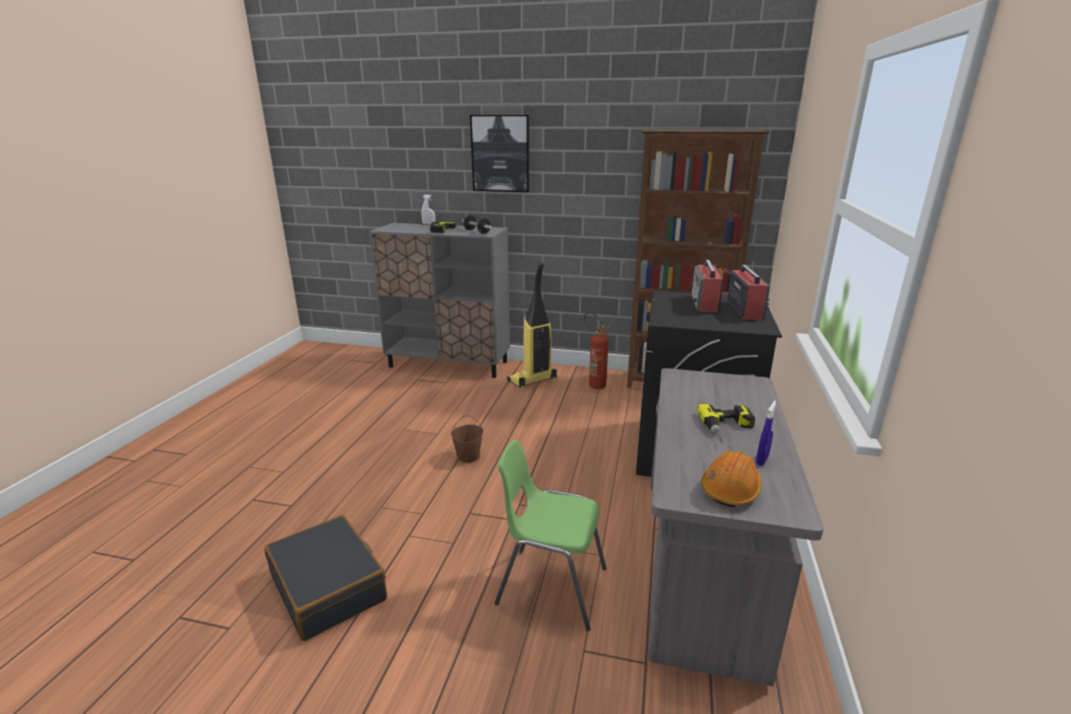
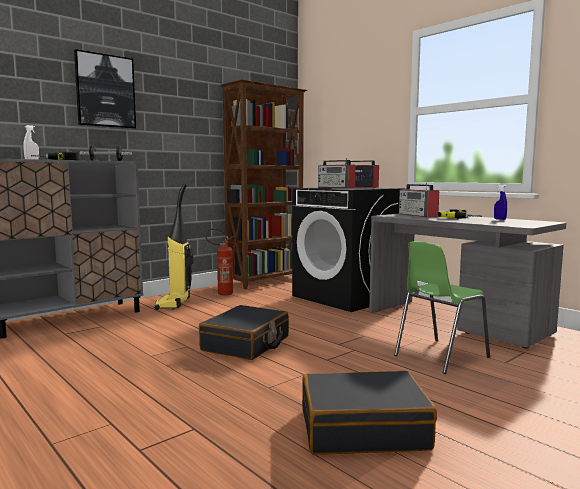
camera: 55 degrees left, 15 degrees down
(468, 456) = (246, 344): brown bucket -> black suitcase
(718, 392) = (418, 215): none -> radio
(730, 490) = (524, 223): orange hard hat -> none

